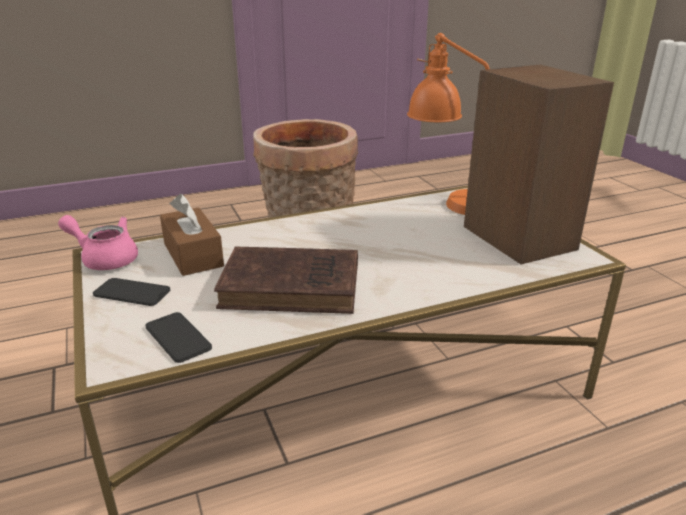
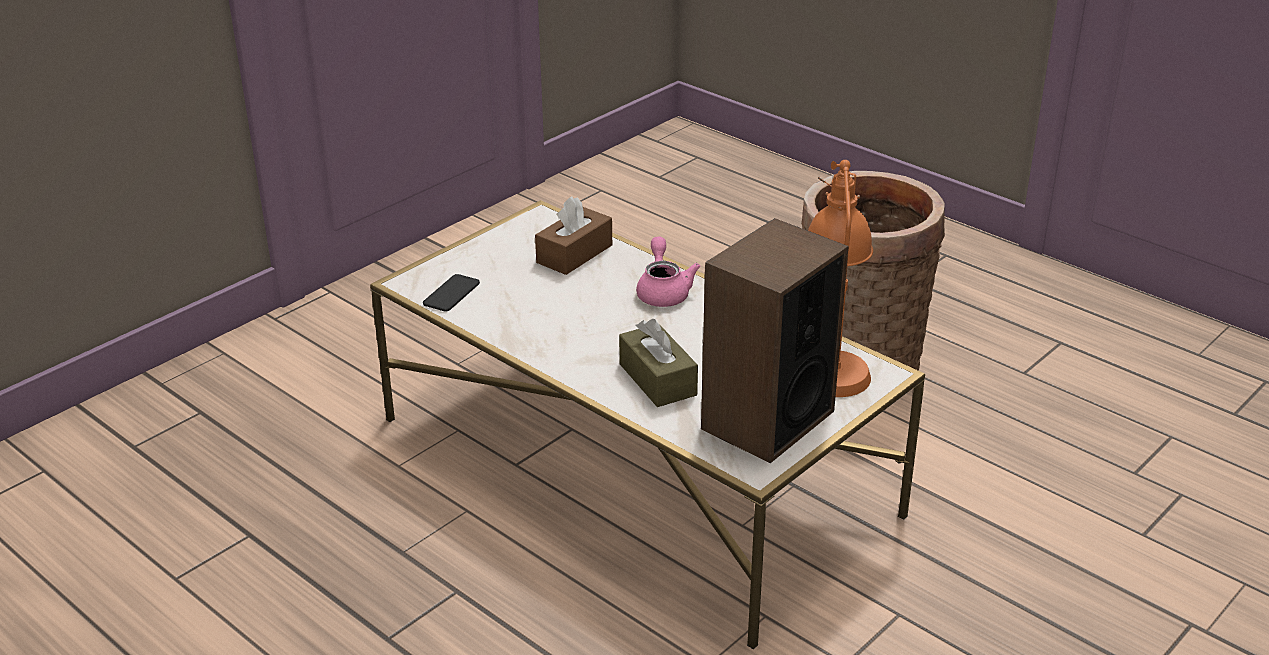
camera: 65 degrees right, 5 degrees up
(105, 258) = (536, 220): pink teapot -> pink teapot (663, 291)
(132, 293) = (495, 252): phone -> none
(295, 287) = (557, 318): brown book -> none
(435, 265) = (657, 379): none -> brown tissue box

